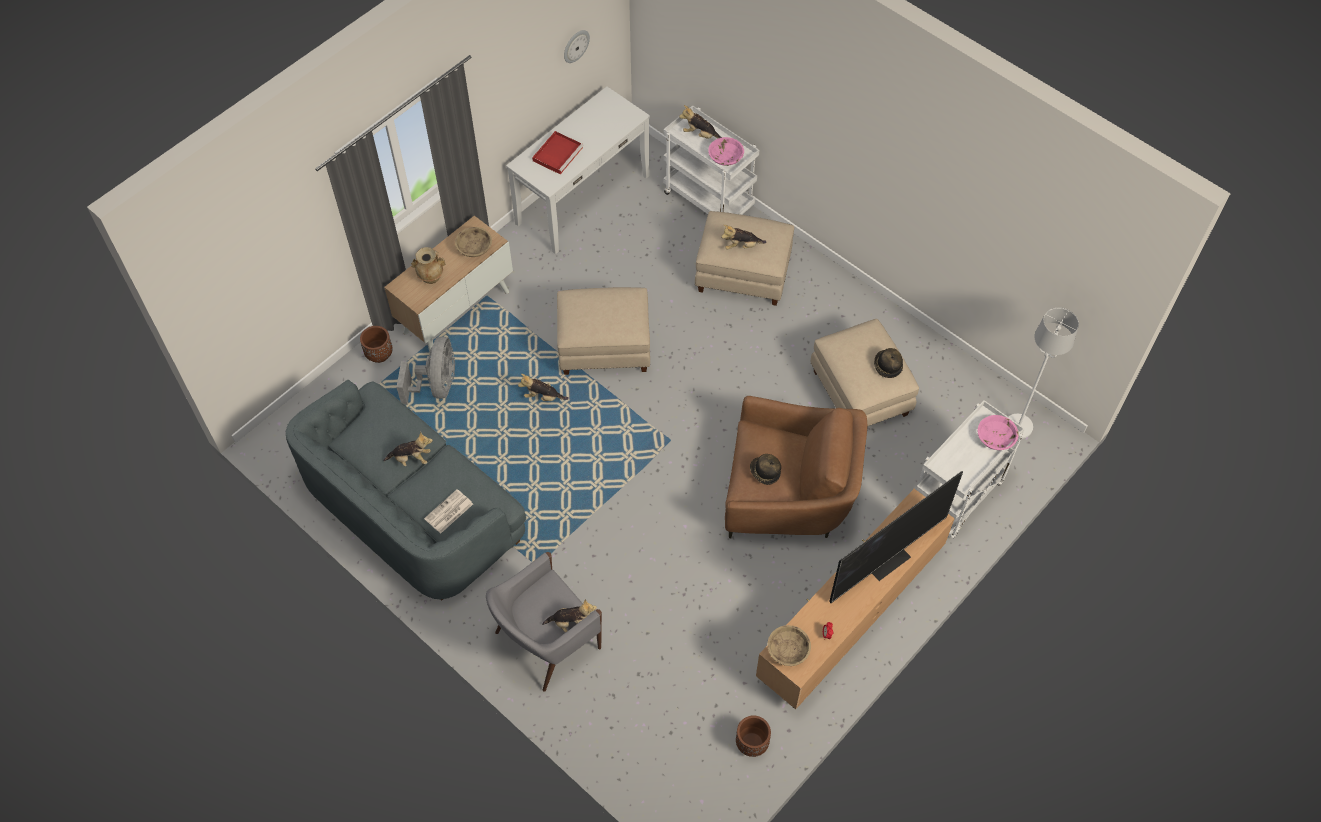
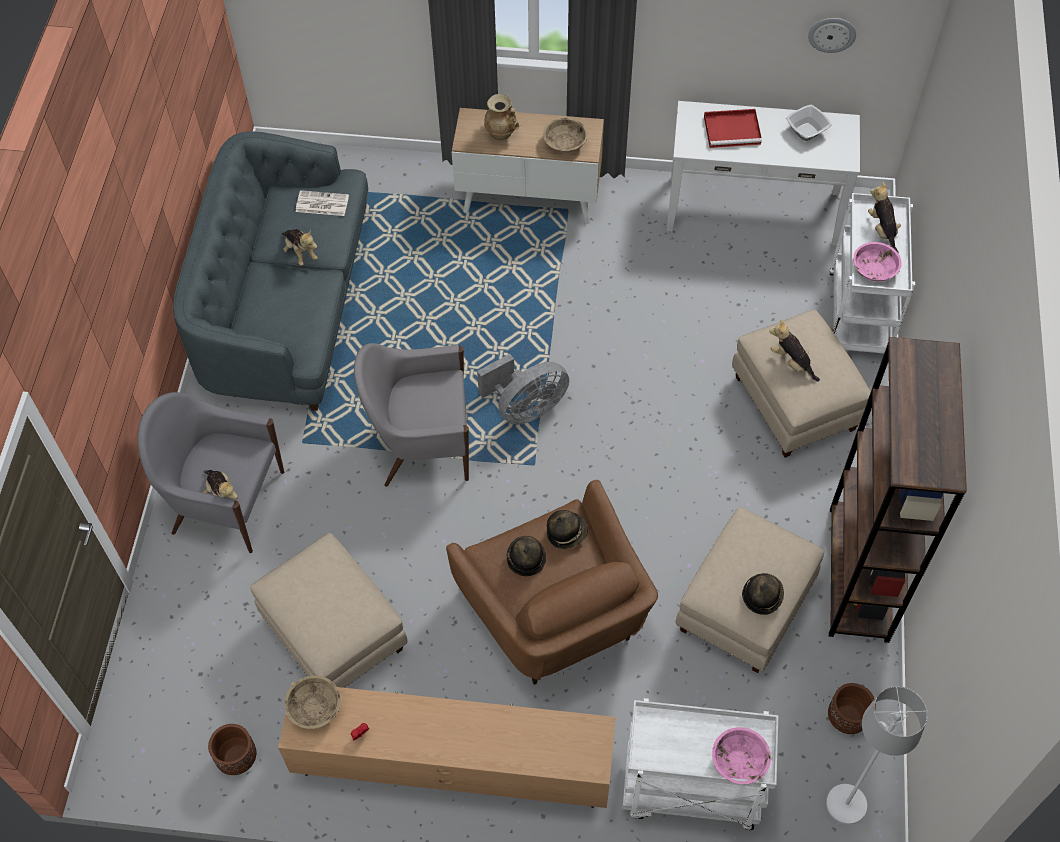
camera: 55 degrees right, 0 degrees up
(379, 354) = (431, 174): brown planter -> brown planter (846, 718)
(436, 386) = (434, 237): grey fan -> grey fan (526, 408)
(448, 512) = (265, 317): newspaper -> newspaper (321, 204)
(543, 397) = (493, 326): plush toy -> none
(595, 119) = (807, 132): none -> bowl
(599, 494) = (422, 443): none -> grey armchair
(605, 346) = (595, 339): beige ottoman -> beige ottoman (336, 633)
(763, 439) = (566, 532): none -> hat
(882, 322) = (858, 574): none -> brown bookcase
(887, 559) = (500, 743): television -> none

